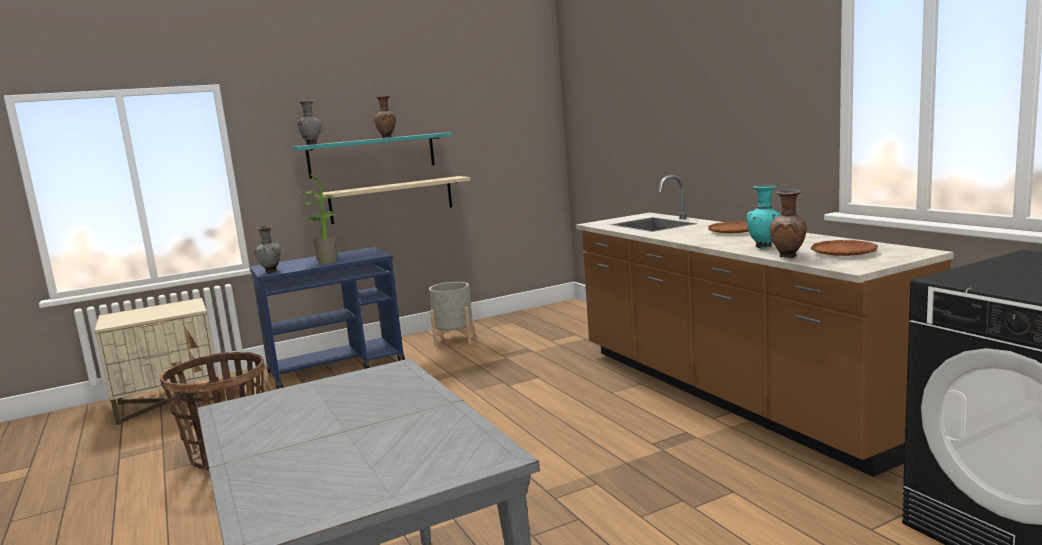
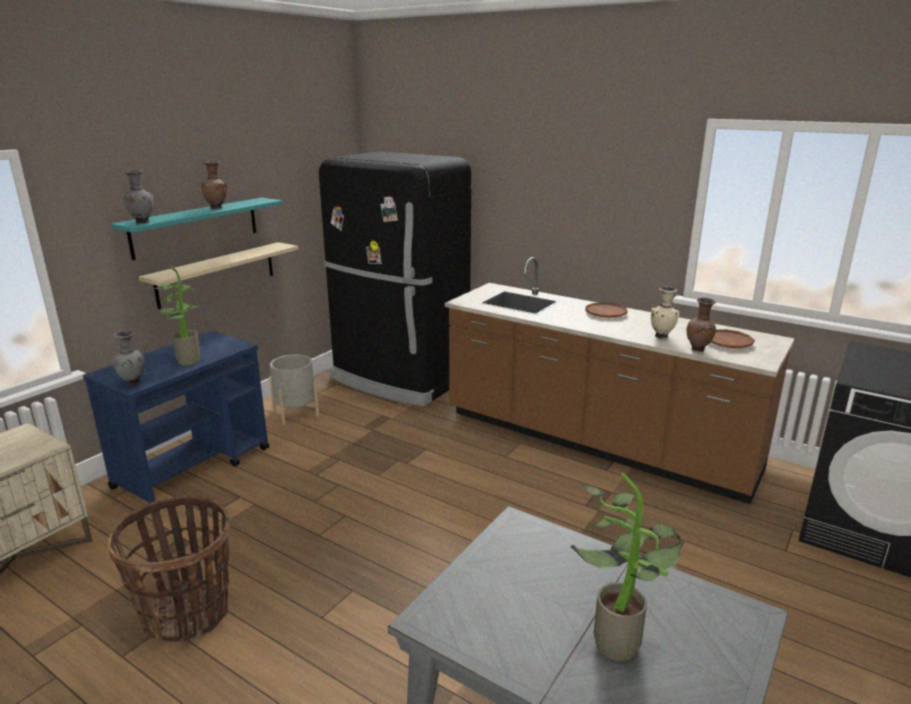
camera: 30 degrees left, 10 degrees up
(342, 446) = (620, 639): none -> potted plant
(574, 323) = (399, 379): none -> black fridge
(764, 247) = (662, 336): turquoise vase -> beige vase

